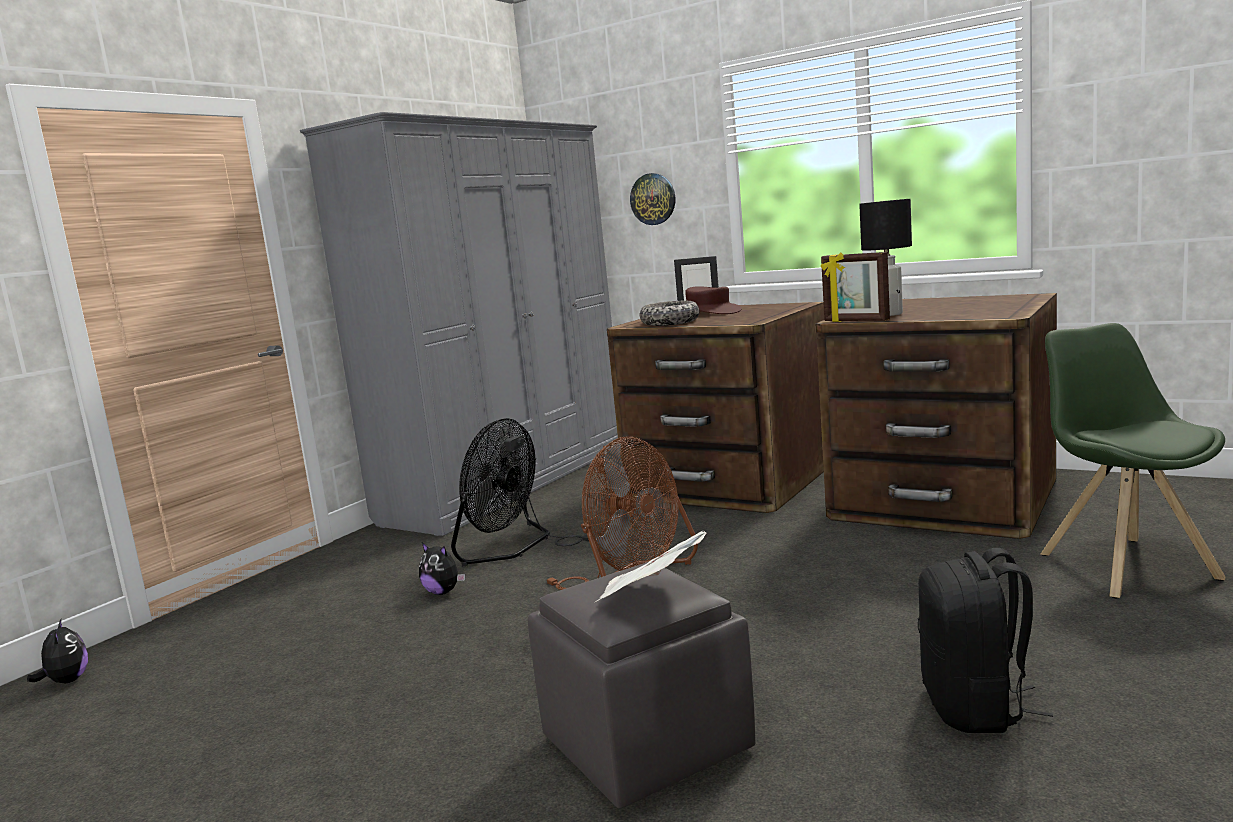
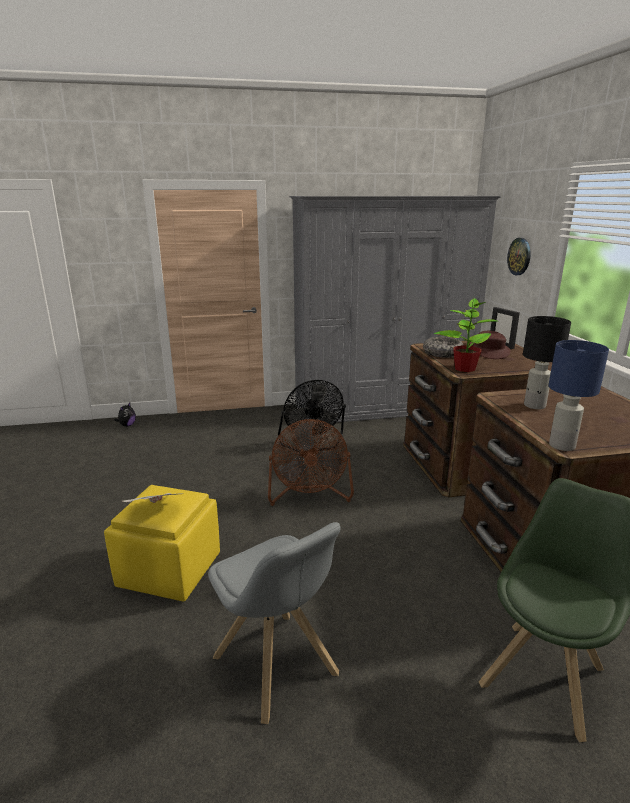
camera: 45 degrees right, 10 degrees up
(443, 592) = (253, 454): plush toy -> none
(644, 744) = (169, 569): grey ottoman -> yellow ottoman
(737, 321) = (464, 368): none -> potted plant
(855, 321) = (496, 402): picture frame -> none
(976, 708) = (276, 665): black backpack -> grey chair
(996, 316) = (561, 445): none -> blue table lamp

